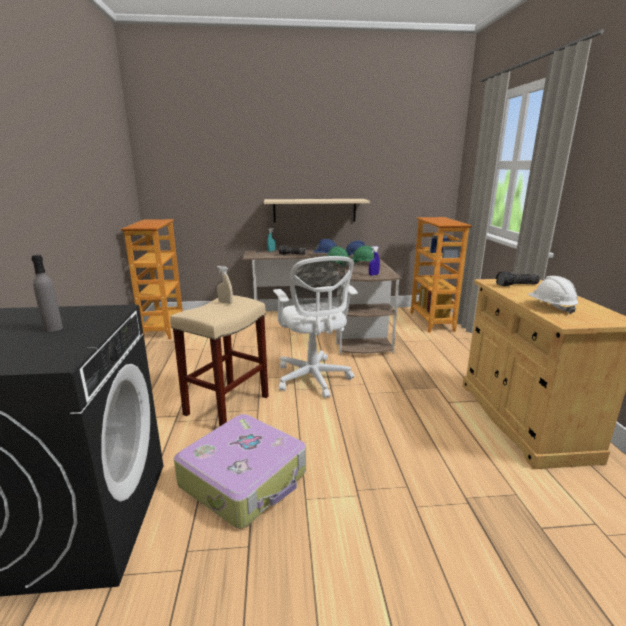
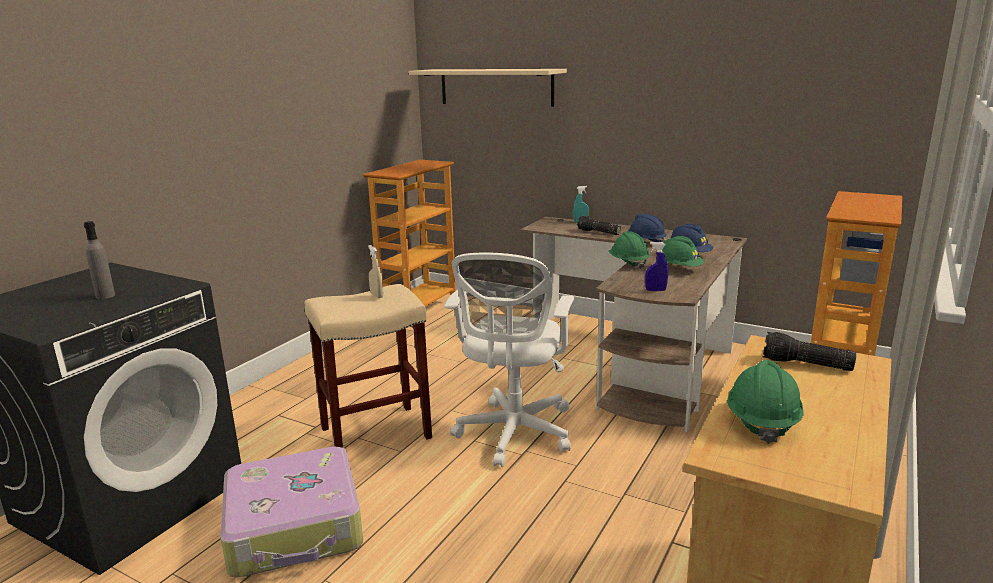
camera: 35 degrees right, 0 degrees up
(314, 210) = (656, 163): beige shelf -> beige shelf (496, 87)
(550, 307) = (761, 421): white hard hat -> green hard hat

